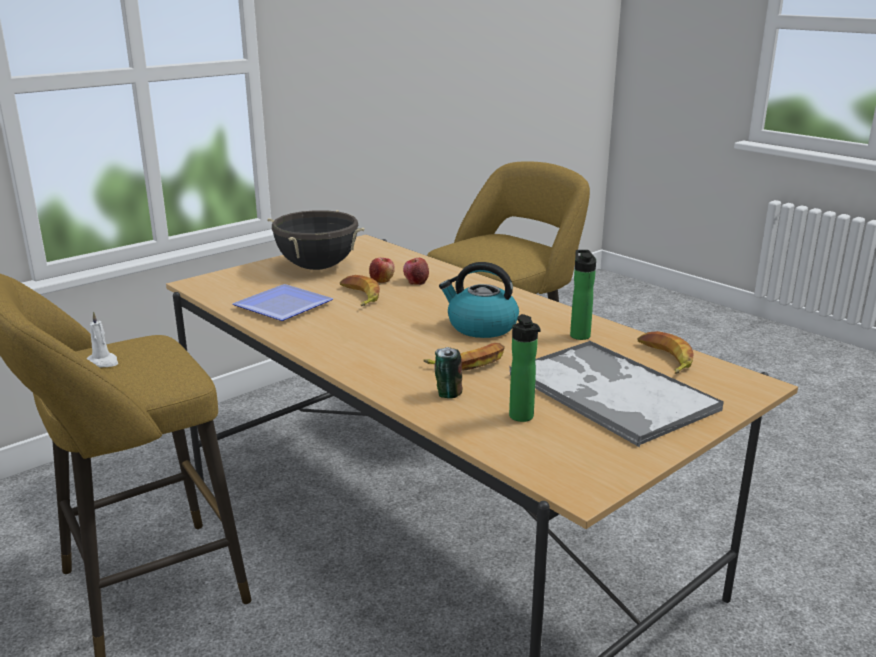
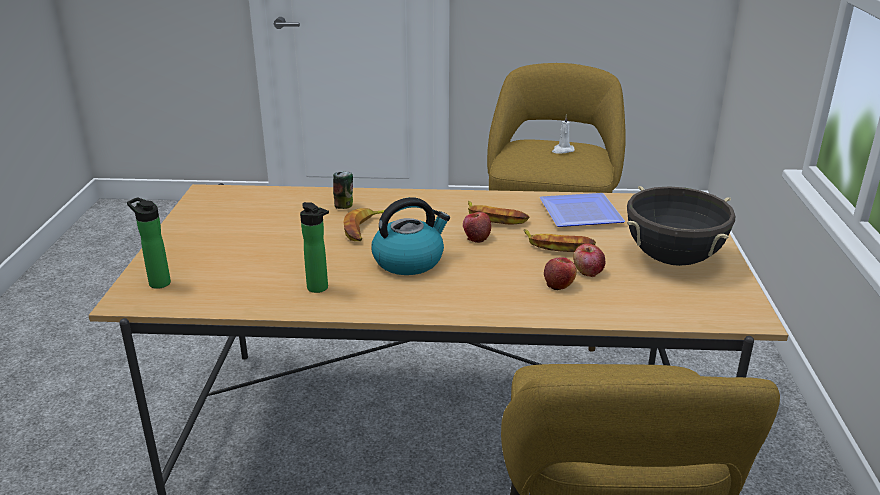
camera: 135 degrees right, 5 degrees up
(397, 322) = (476, 237): none -> apple
(522, 418) = (278, 211): bottle -> bottle (157, 282)
(609, 391) = (241, 248): tray -> none
(664, 358) = (222, 295): banana -> banana (495, 218)

